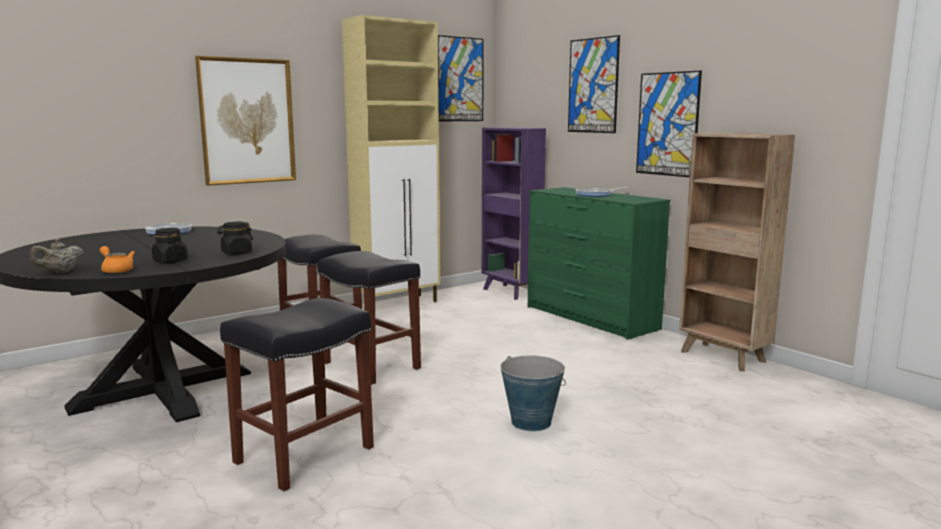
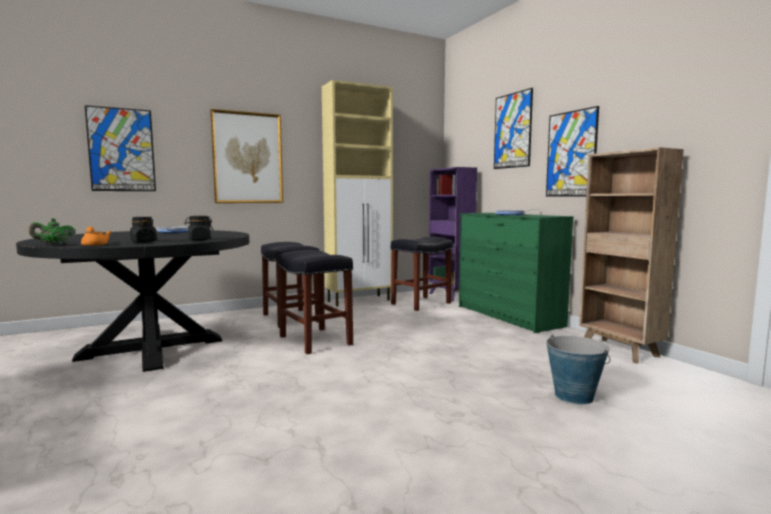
camera: 10 degrees right, 5 degrees down
(60, 272) = (54, 245): beige teapot -> green teapot
(303, 456) = (219, 405): black stool -> black stool (420, 304)
(460, 79) = (414, 134): picture -> picture (121, 150)
(531, 422) = (425, 392): bucket -> bucket (573, 396)

